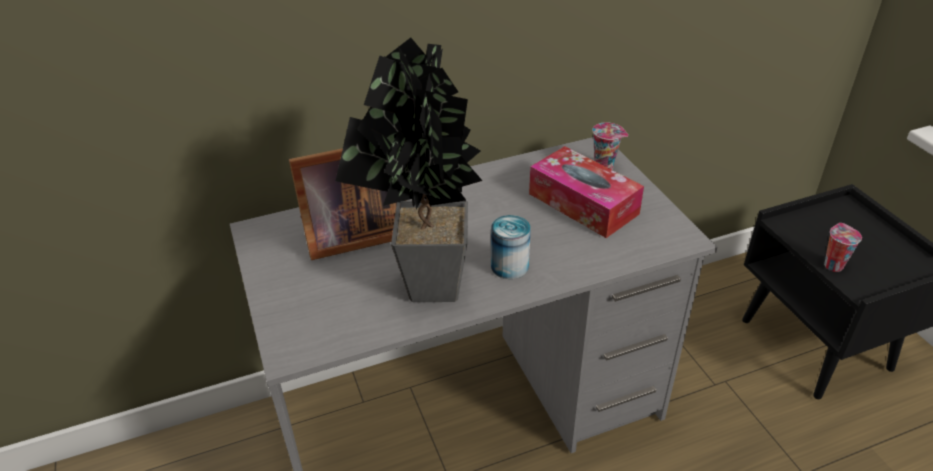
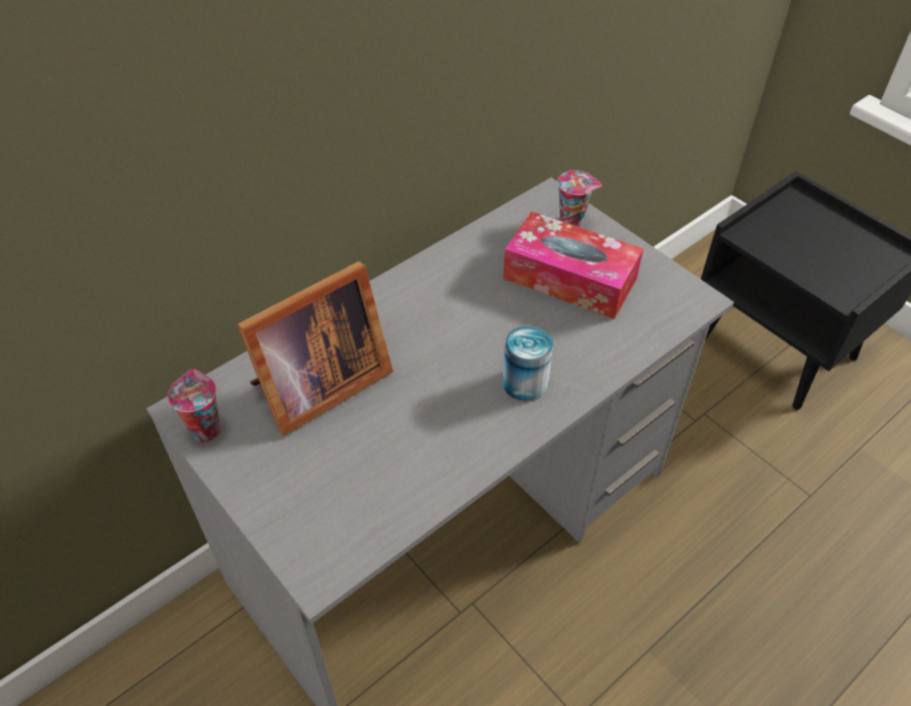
camera: 20 degrees left, 10 degrees up
(428, 291) = (447, 442): potted plant -> none
(832, 265) = (808, 274): cup -> cup (205, 429)

